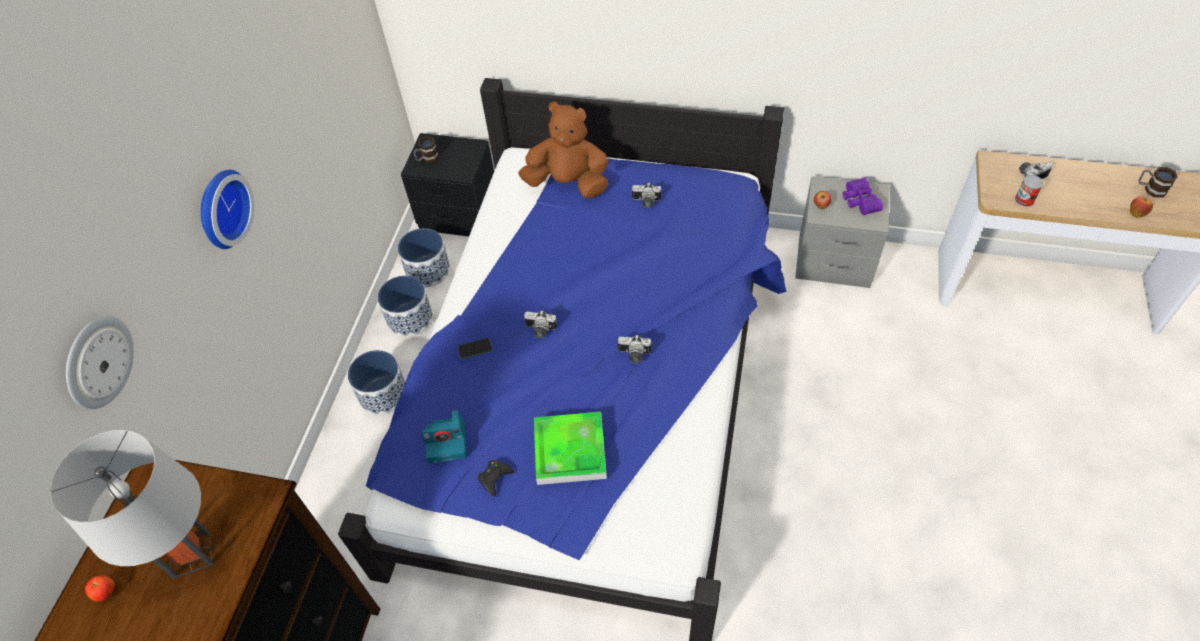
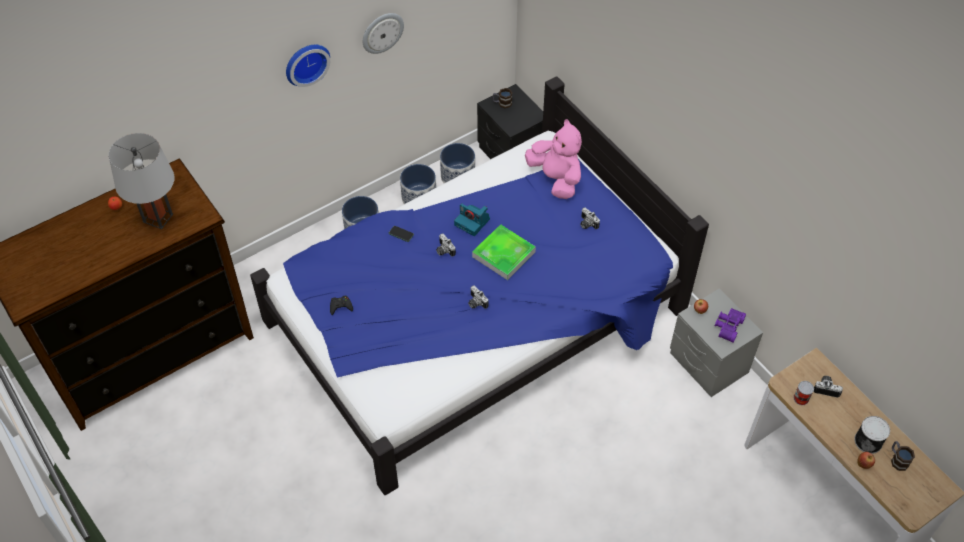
camera: 40 degrees right, 0 degrees up
(97, 361) = (184, 102): wall clock -> wall clock (382, 32)
(448, 441) = (338, 270): camera -> camera (473, 222)
(568, 183) = (556, 179): brown plush toy -> pink plush toy
(570, 450) = (389, 323): tray -> tray (503, 254)
(1113, 192) = (868, 440): none -> can

